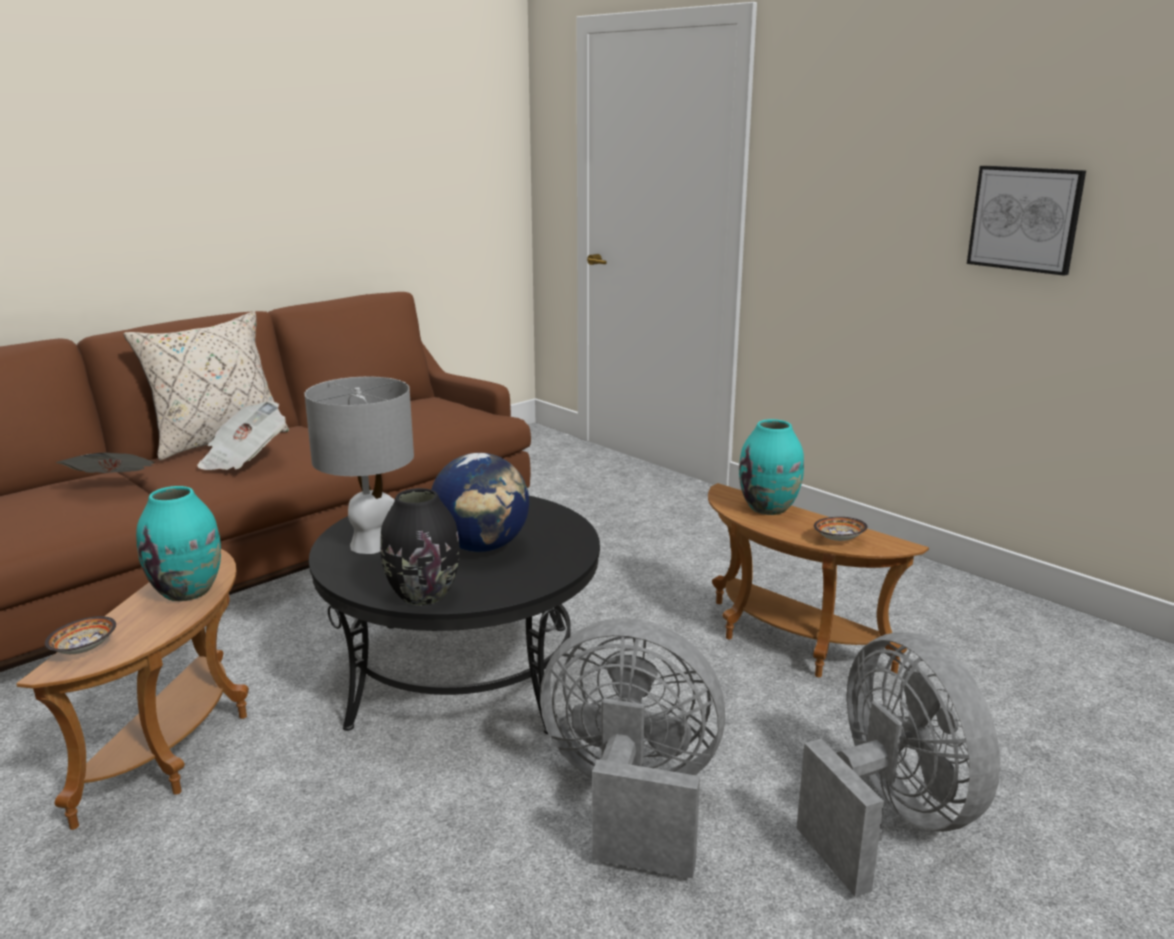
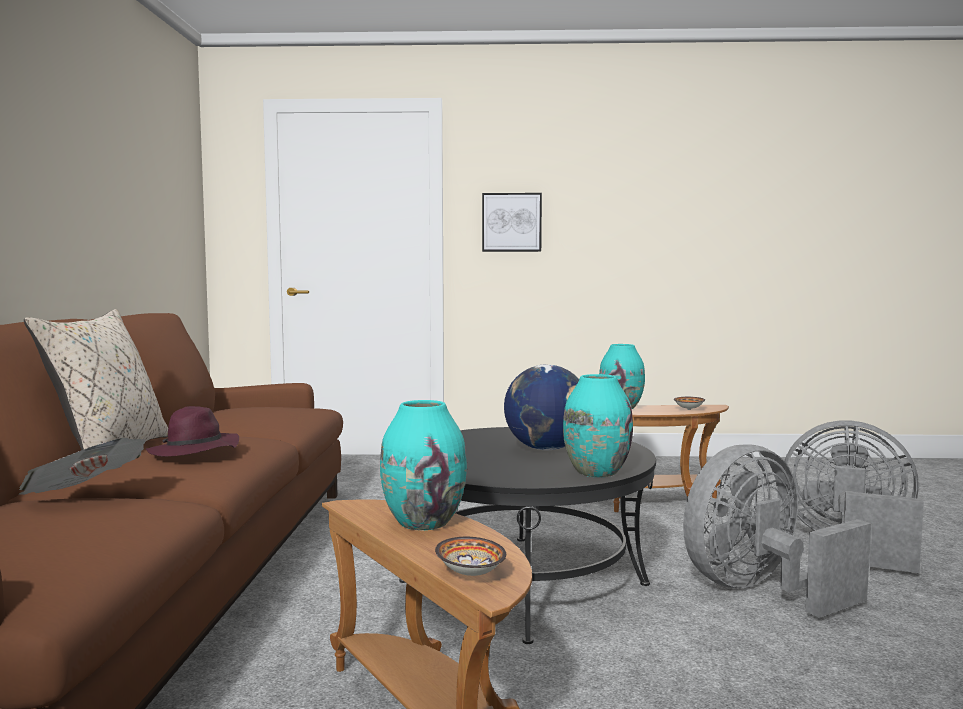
camera: 45 degrees left, 15 degrees down
(243, 459) = (194, 452): newspaper -> purple hat
(370, 545) = (473, 465): grey table lamp -> none
(423, 595) = (596, 472): black vase -> turquoise vase
(1025, 219) = (650, 228): picture -> picture (511, 222)

